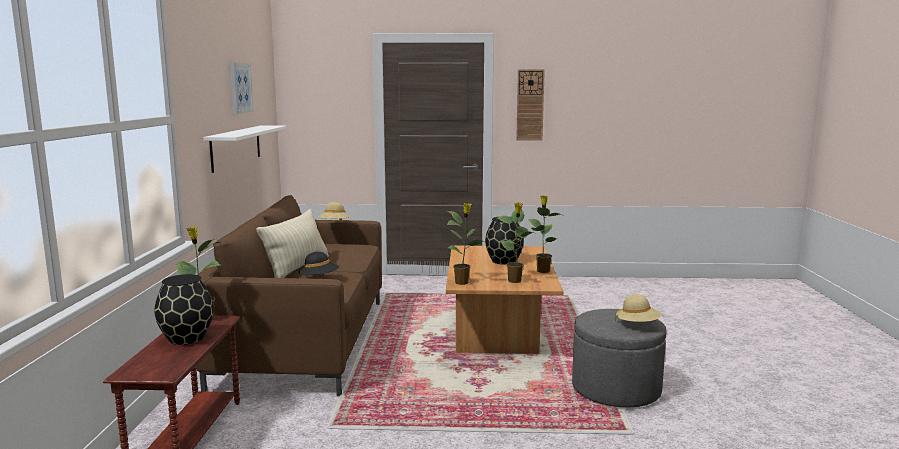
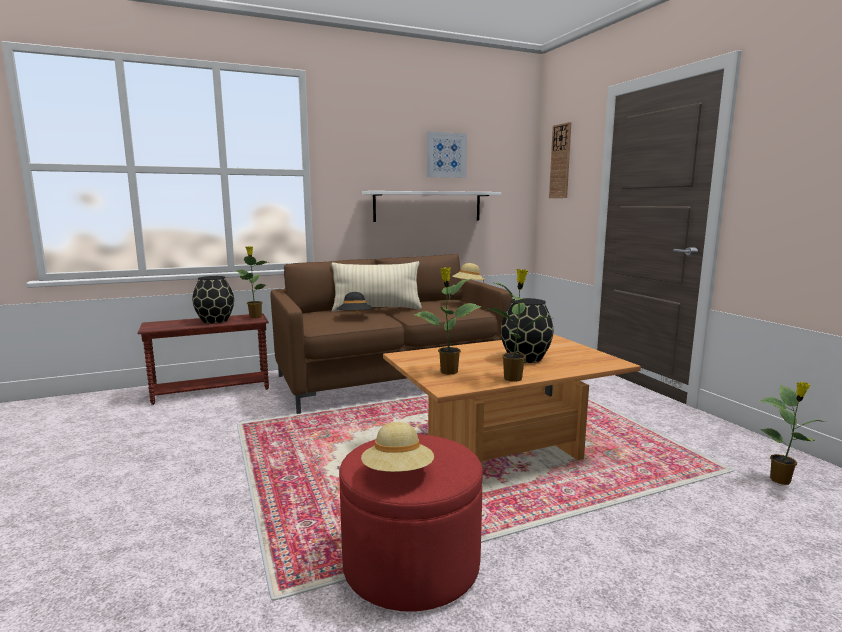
camera: 65 degrees right, 0 degrees up
(462, 282) = (414, 355): potted plant -> potted plant (781, 481)
(530, 105) = (781, 157): wall clock -> wall clock (560, 161)
(616, 389) = (411, 564): grey ottoman -> red ottoman

